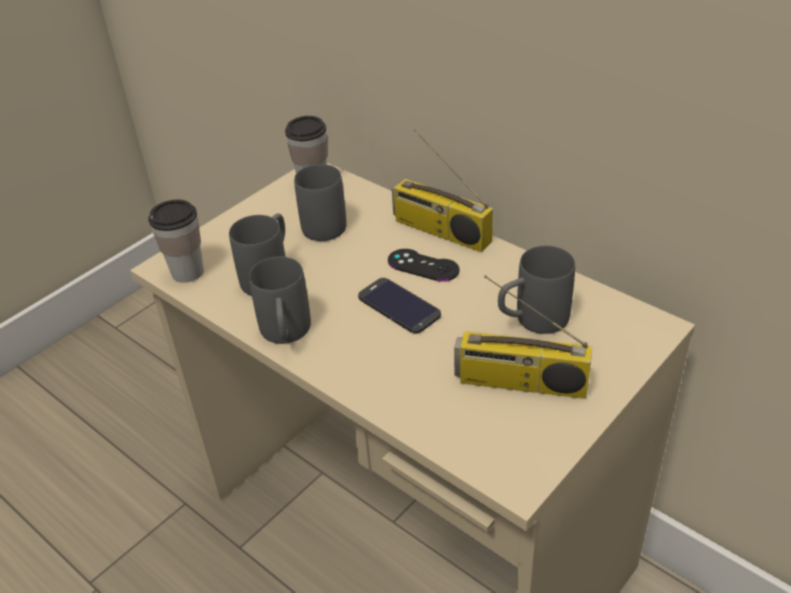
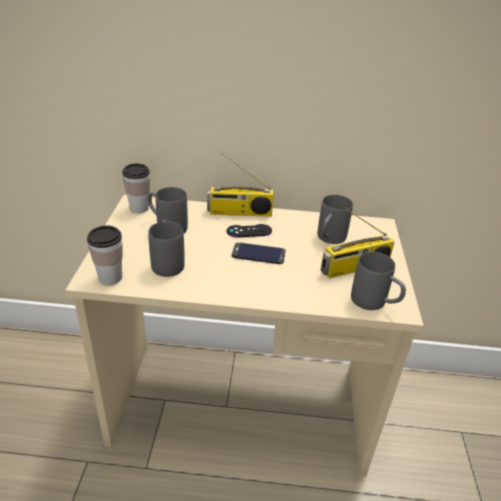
camera: 40 degrees left, 5 degrees down
(286, 335) = (213, 289): grey mug -> grey mug (375, 303)

